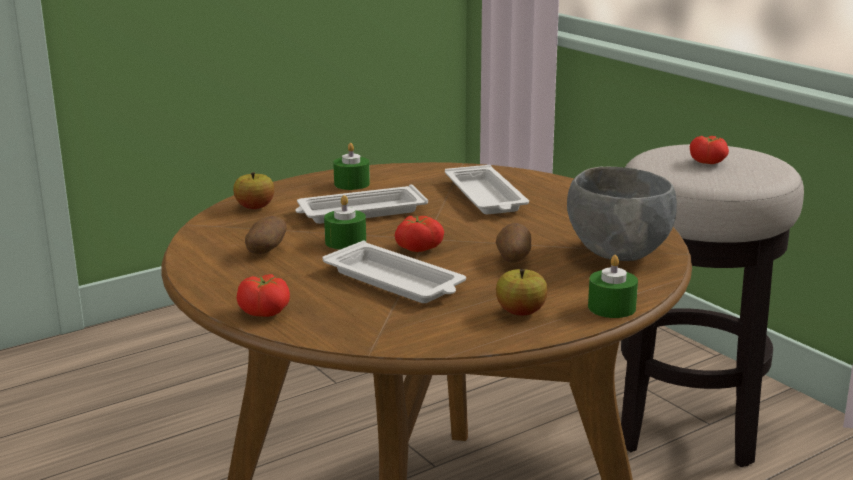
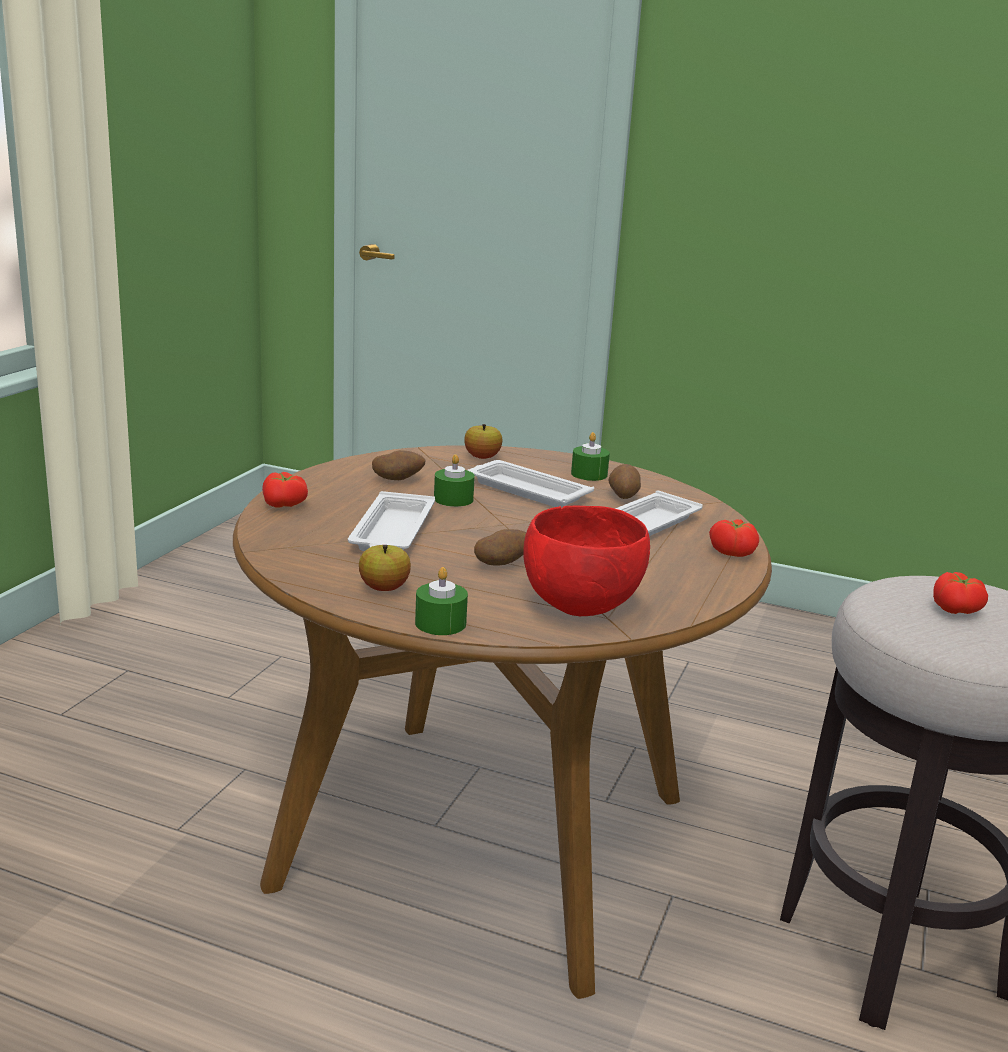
camera: 55 degrees right, 0 degrees up
(415, 186) = (623, 496): none -> potato
(418, 247) = (477, 525): tomato -> tomato (733, 552)
(617, 254) = (579, 605): grey bowl -> red bowl

